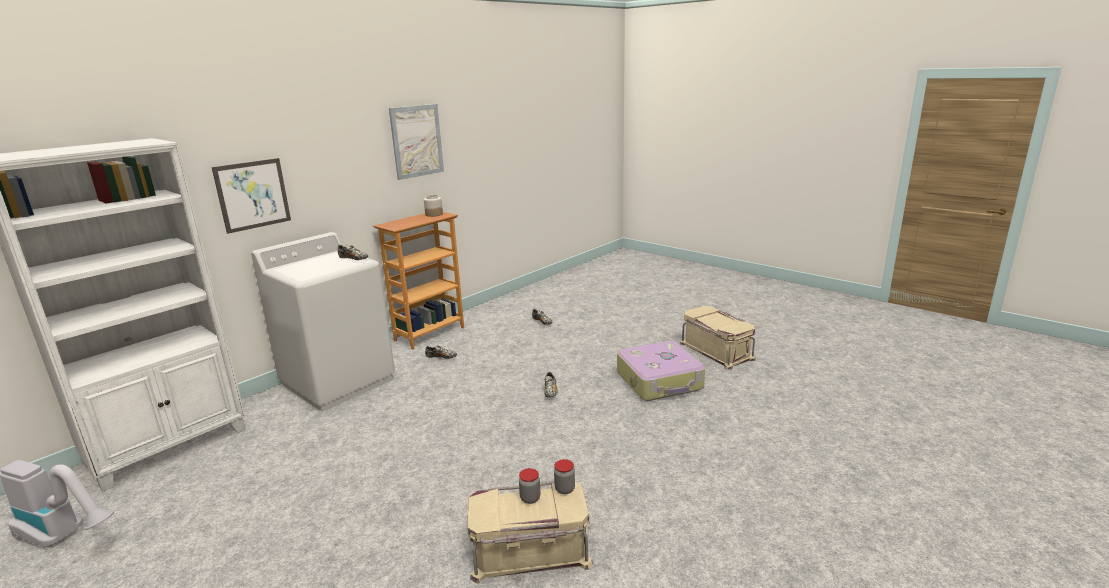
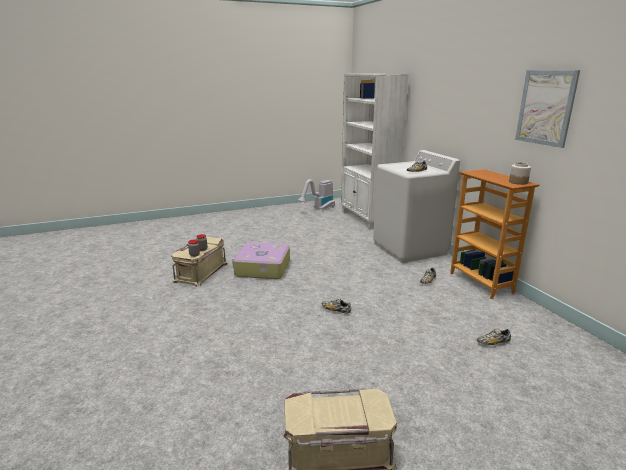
camera: 115 degrees right, 0 degrees up
(253, 195) = (434, 117): picture -> none
(660, 381) = (304, 369): suitcase -> suitcase (262, 268)

